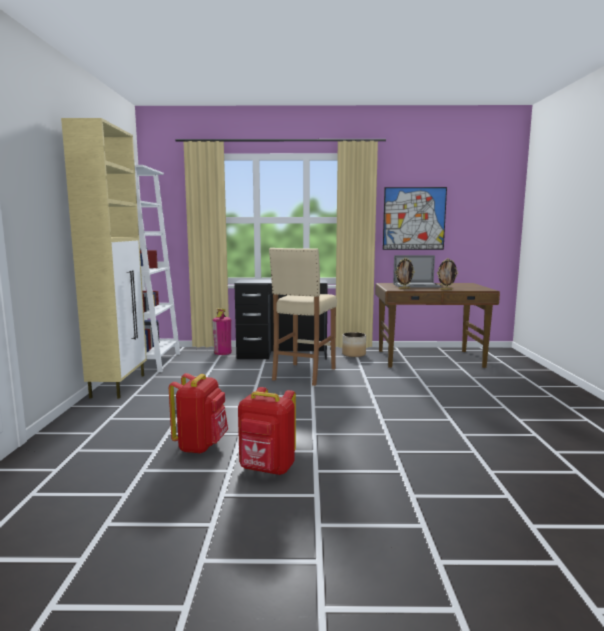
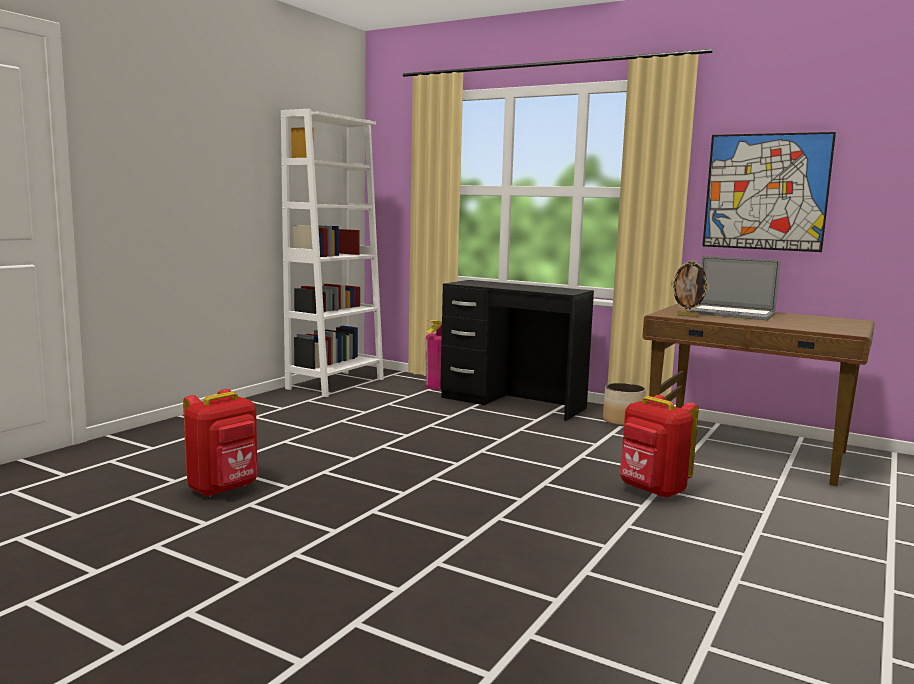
camera: 30 degrees right, 0 degrees up
(119, 385) = (257, 403): beige cabinet -> none
(267, 469) = (245, 534): red backpack -> red backpack (652, 490)
(303, 374) = (495, 434): beige stool -> none
(446, 290) = (760, 324): picture frame -> none

